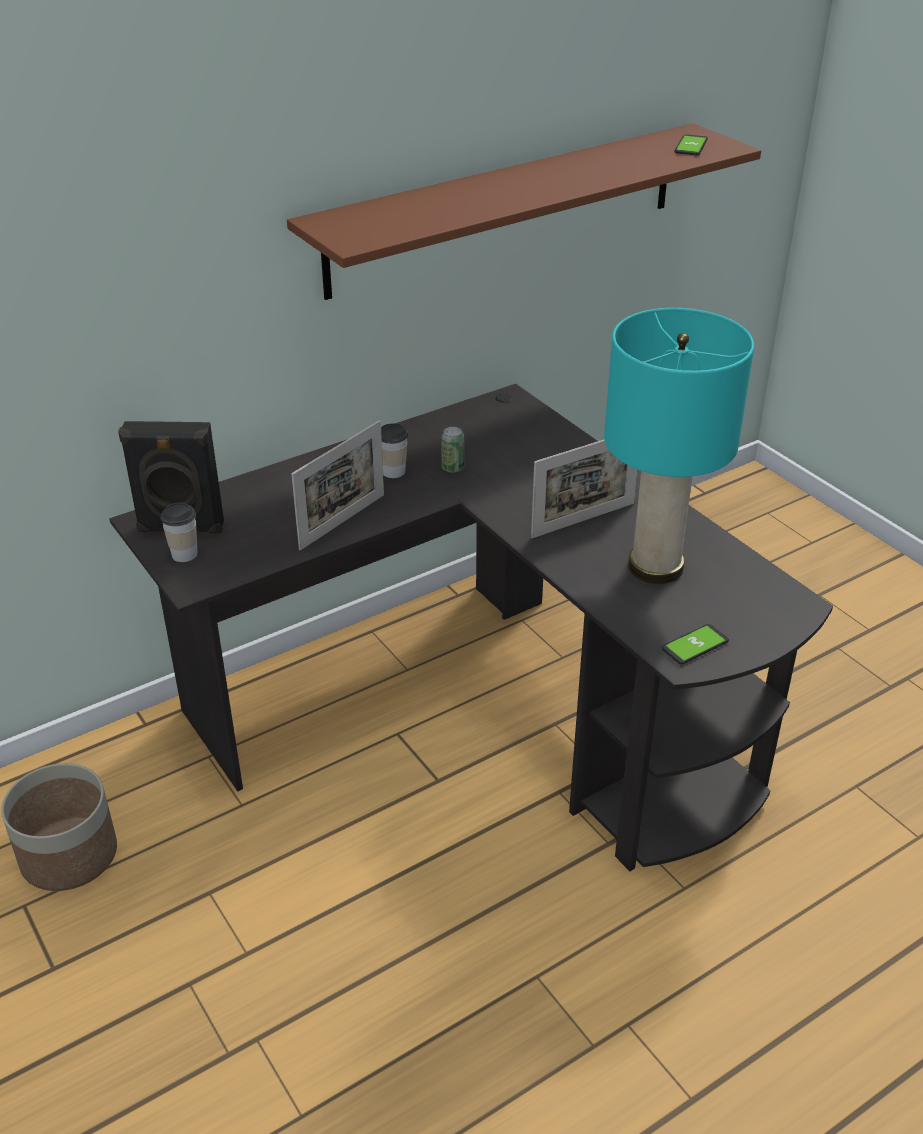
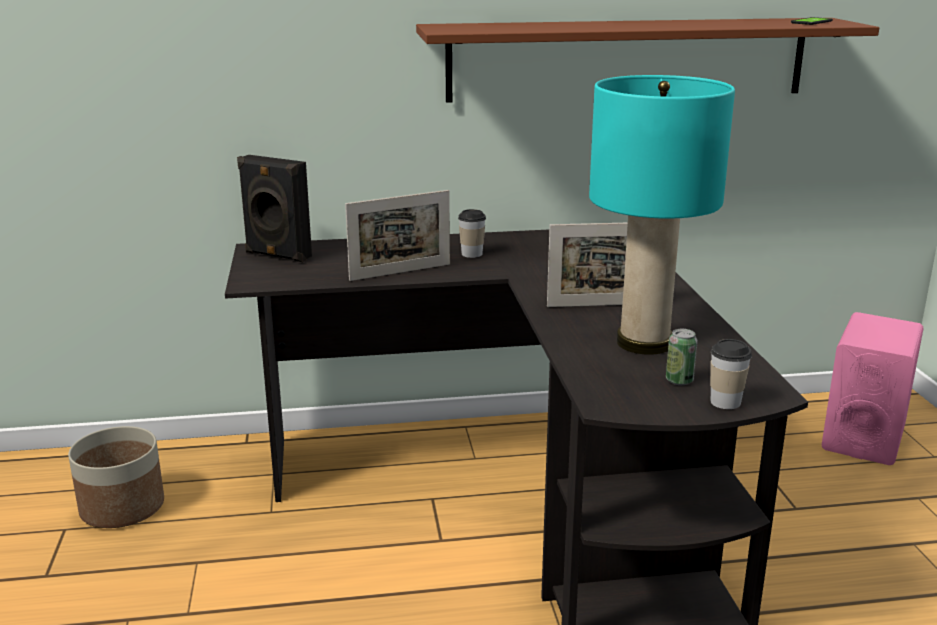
camera: 25 degrees right, 15 degrees down
(184, 554) = (264, 268): cup -> cup (725, 402)
(453, 468) = (523, 259): can -> can (679, 380)
(695, 645) = (631, 397): phone -> none
(745, 535) = (863, 437): none -> pink speaker

